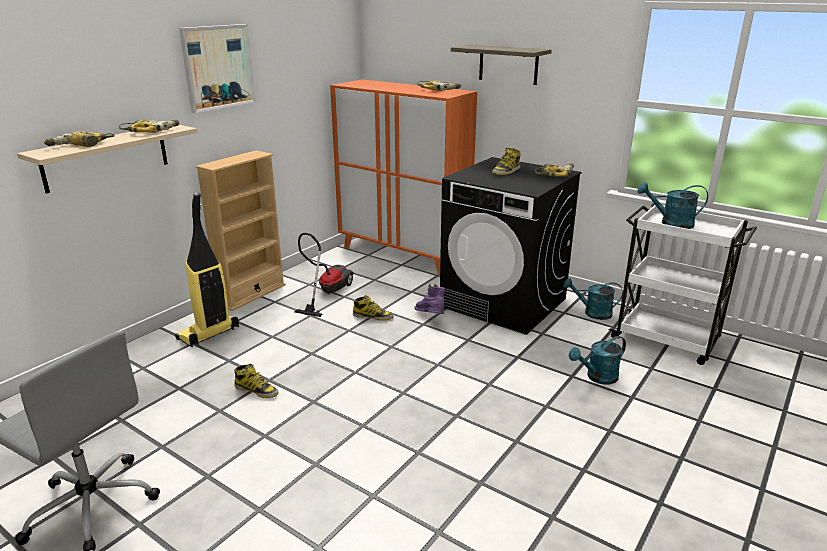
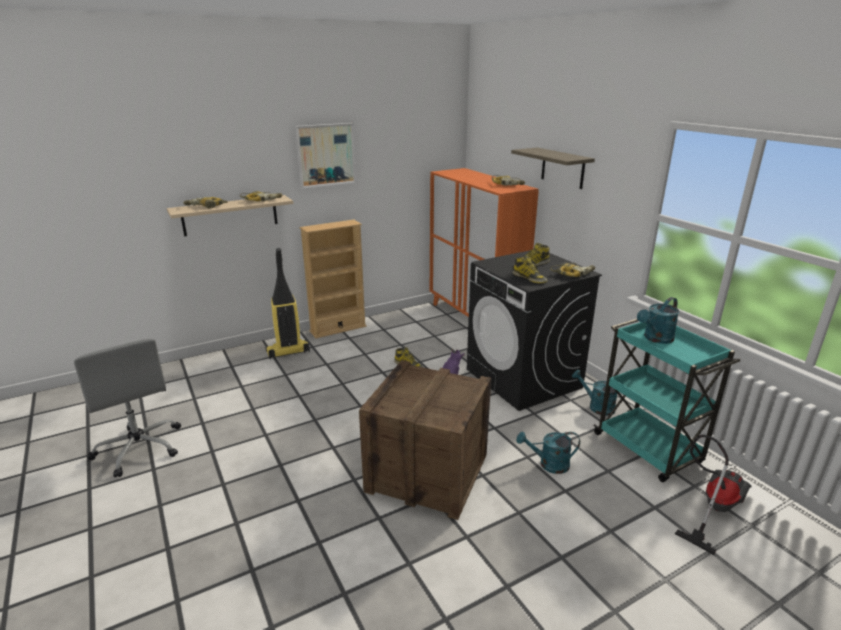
camera: 25 degrees right, 0 degrees up
(257, 390) = (286, 401): boot -> boot (529, 278)
(326, 293) = (390, 339): vacuum cleaner -> vacuum cleaner (712, 507)
(491, 421) = (427, 473): none -> crate
(667, 340) = (648, 449): white cart -> turquoise cart
(670, 223) = (655, 339): turquoise watering can -> turquoise watering can turned 75 degrees counterclockwise

